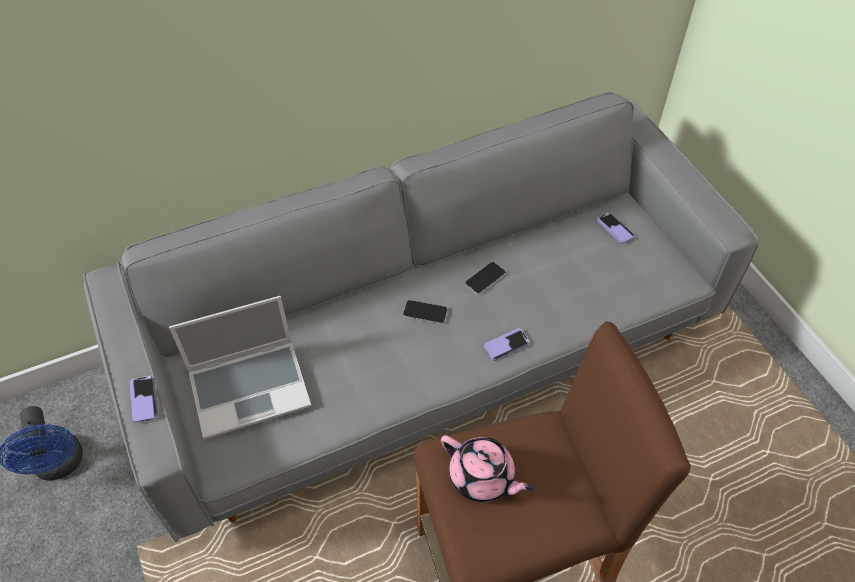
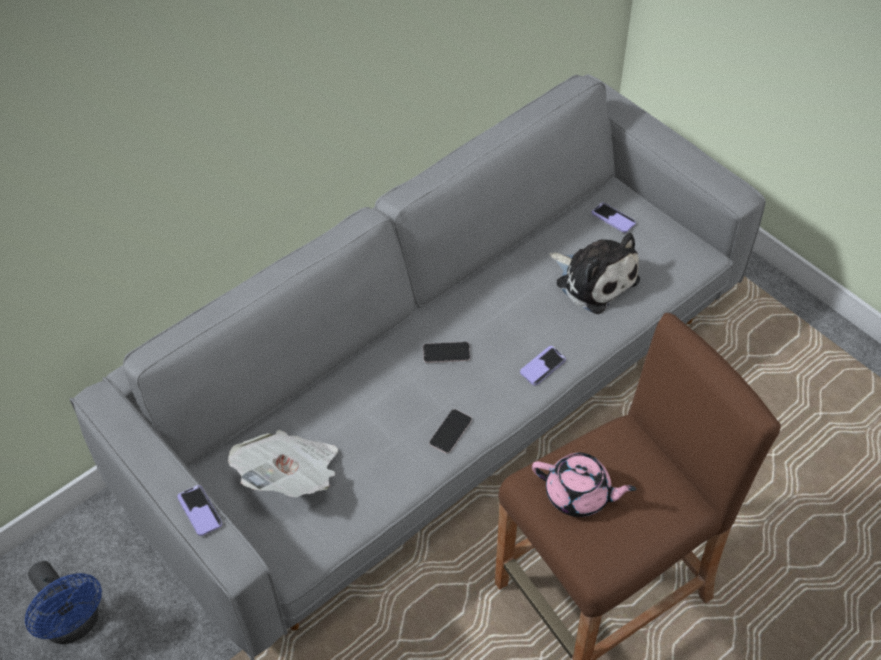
camera: 15 degrees left, 0 degrees up
(251, 388) = (291, 476): laptop -> newspaper
(485, 278) = (496, 302): phone -> phone (450, 431)
(580, 278) = (594, 279): none -> plush toy

